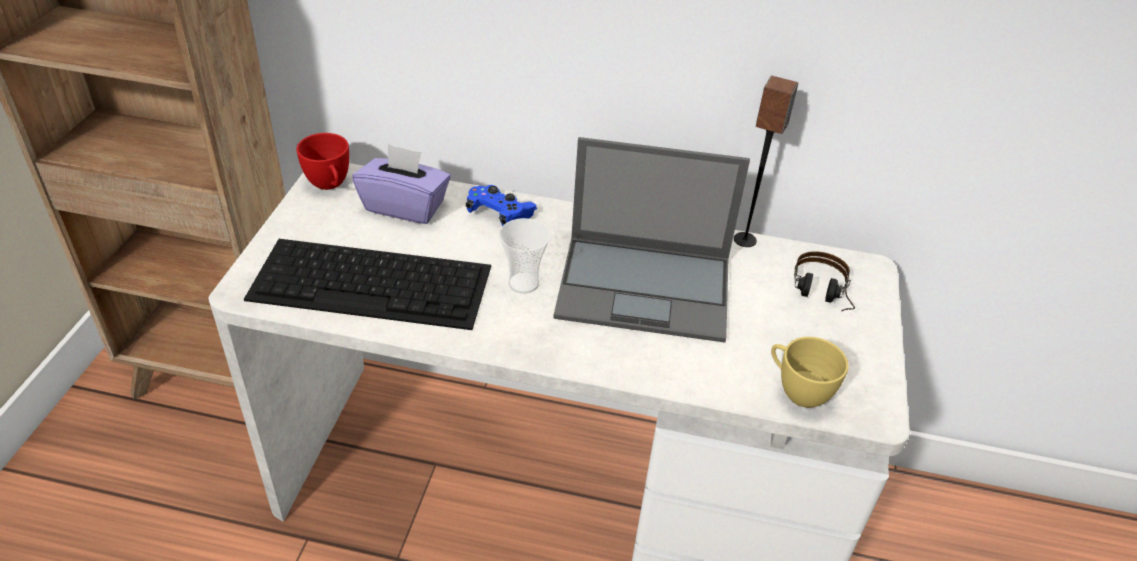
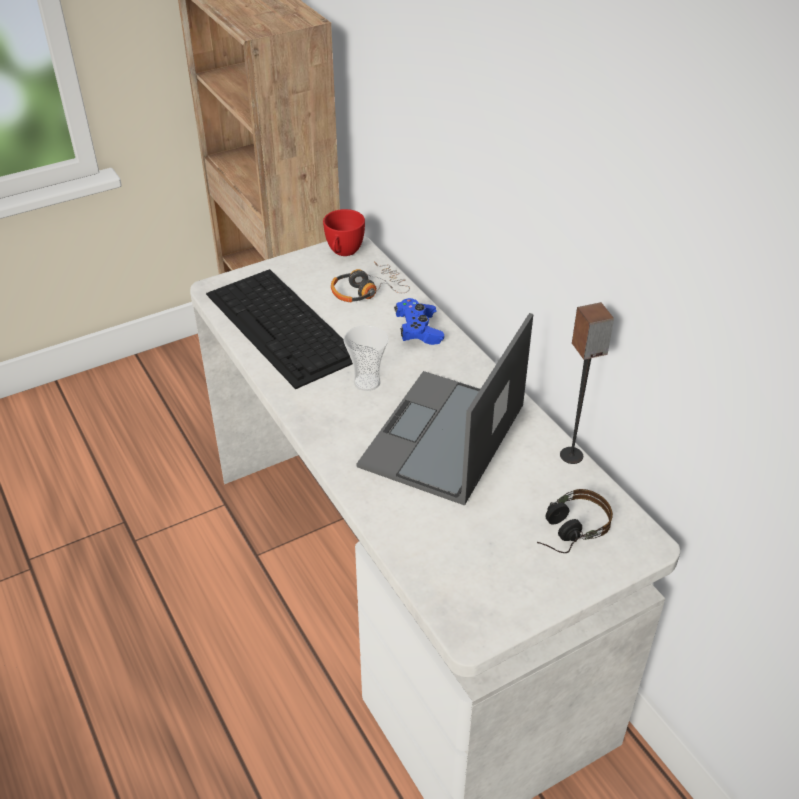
camera: 50 degrees right, 0 degrees up
(405, 206) = (367, 291): purple tissue box -> headphones
(646, 287) = (442, 437): laptop -> laptop turned 60 degrees clockwise
(797, 390) = (439, 574): yellow cup -> none

